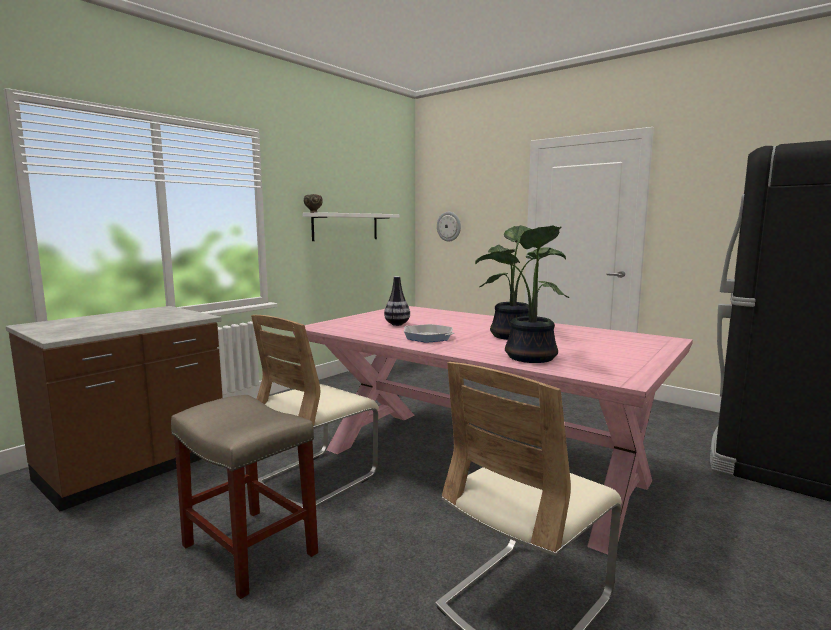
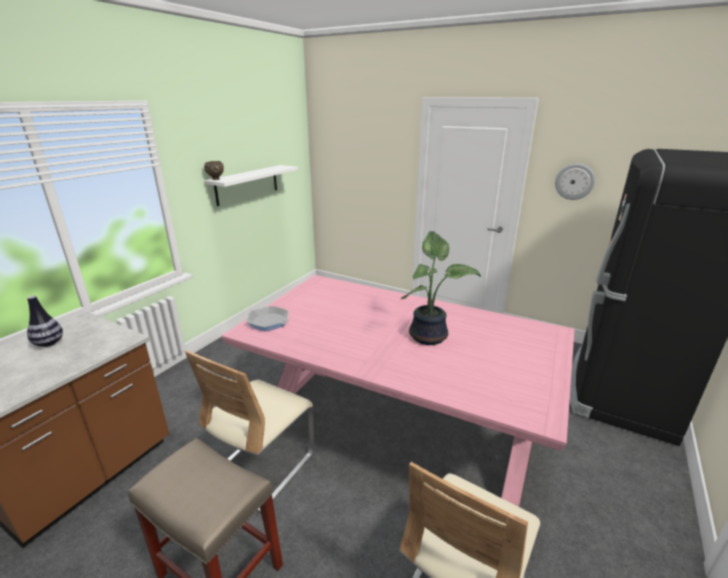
camera: 10 degrees left, 15 degrees up
(397, 324) = (320, 319): vase -> vase (49, 343)
(428, 337) = (355, 346): frying pan -> frying pan (268, 322)
(449, 226) = (343, 172): wall clock -> wall clock (574, 181)
(529, 358) = (454, 383): potted plant -> none

